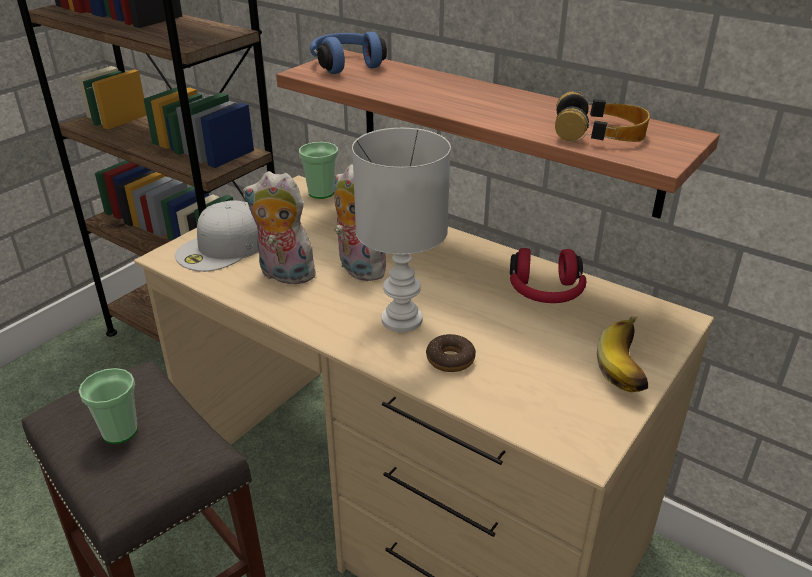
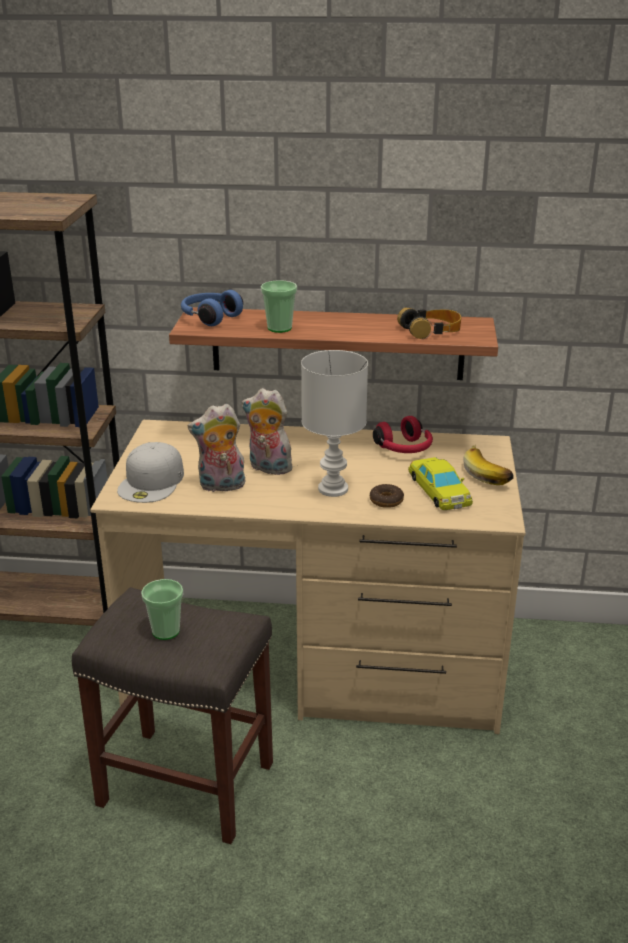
camera: 30 degrees left, 5 degrees down
(321, 193) = (179, 427): cup -> cup (279, 328)
(536, 368) = (439, 490): none -> yellow toy car

